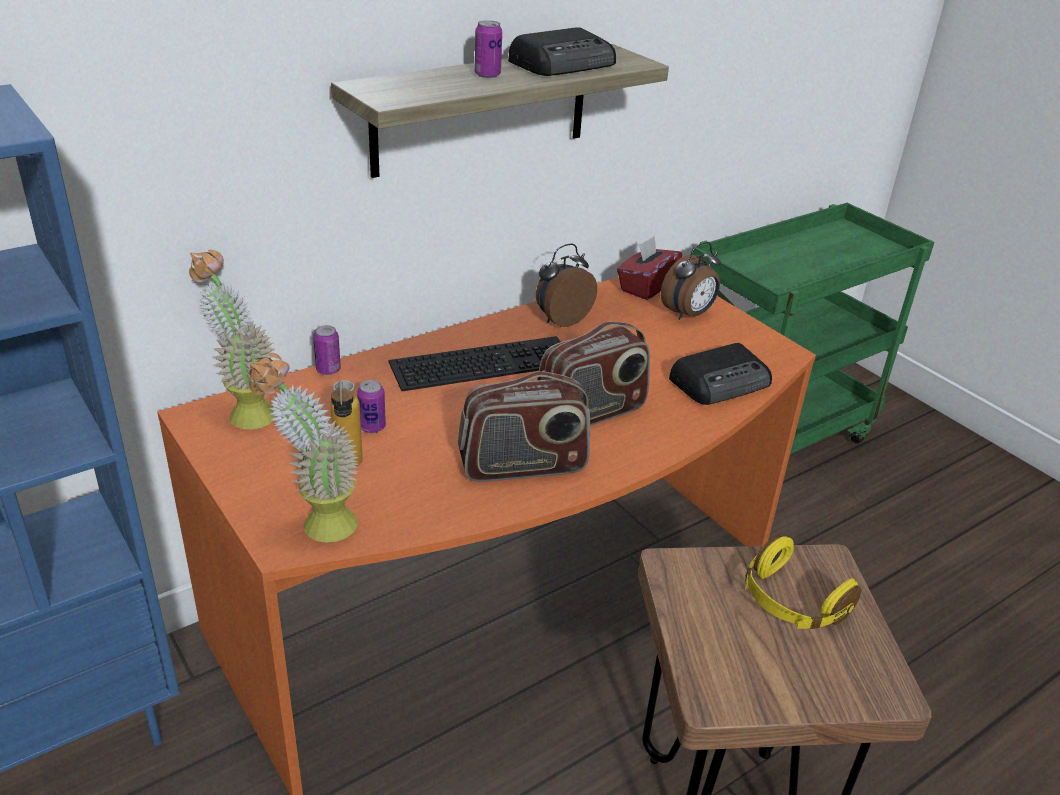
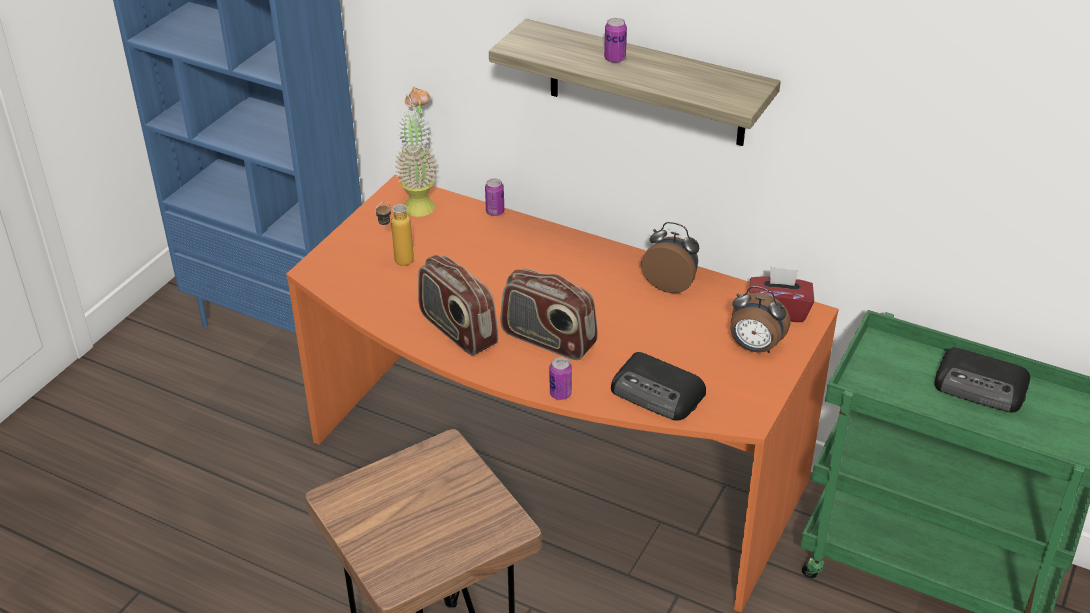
camera: 65 degrees right, 5 degrees up
(315, 524) = (337, 273): potted plant -> none
(372, 427) = (447, 255): can -> can (560, 394)
(483, 361) = (570, 269): keyboard -> none
(564, 64) = (686, 77): radio -> radio (981, 387)
(791, 602) = (451, 515): yellow headphones -> none

